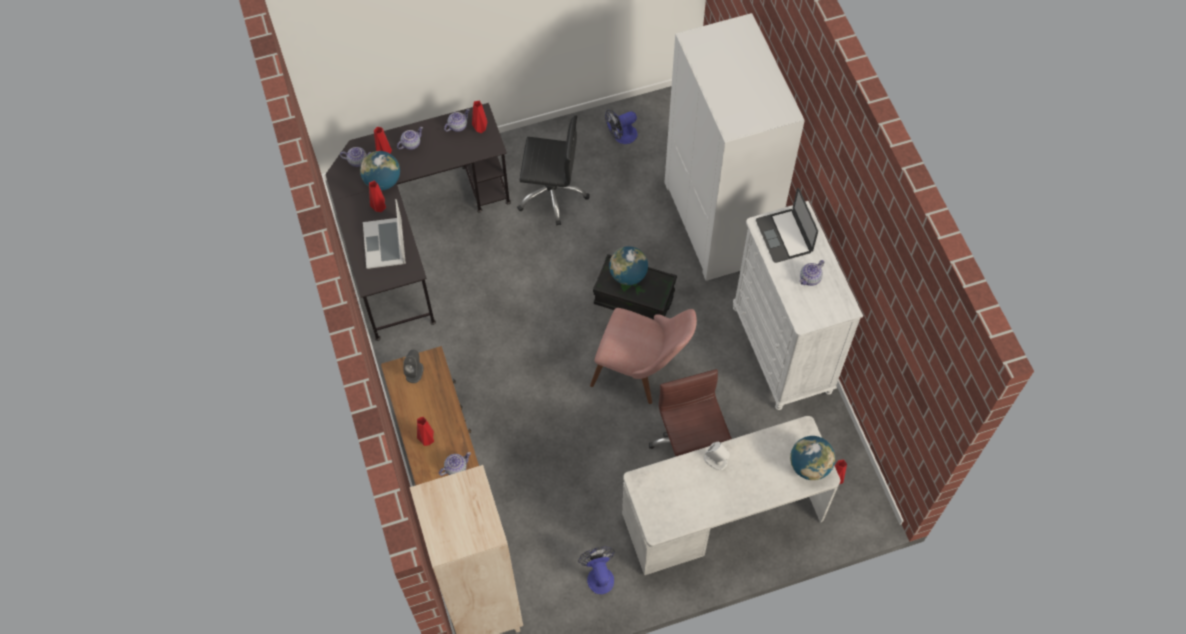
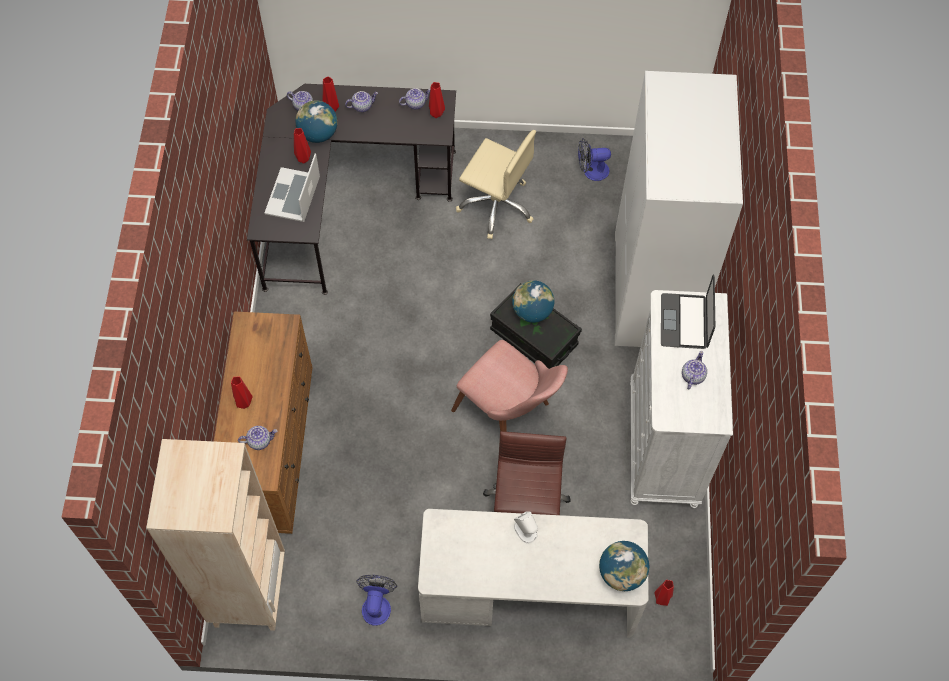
camera: 20 degrees right, 0 degrees up
(414, 372) = (262, 331): grey speaker -> none
(552, 194) = (496, 205): black office chair -> beige office chair
(810, 278) = (692, 375): teapot -> teapot turned 135 degrees clockwise

